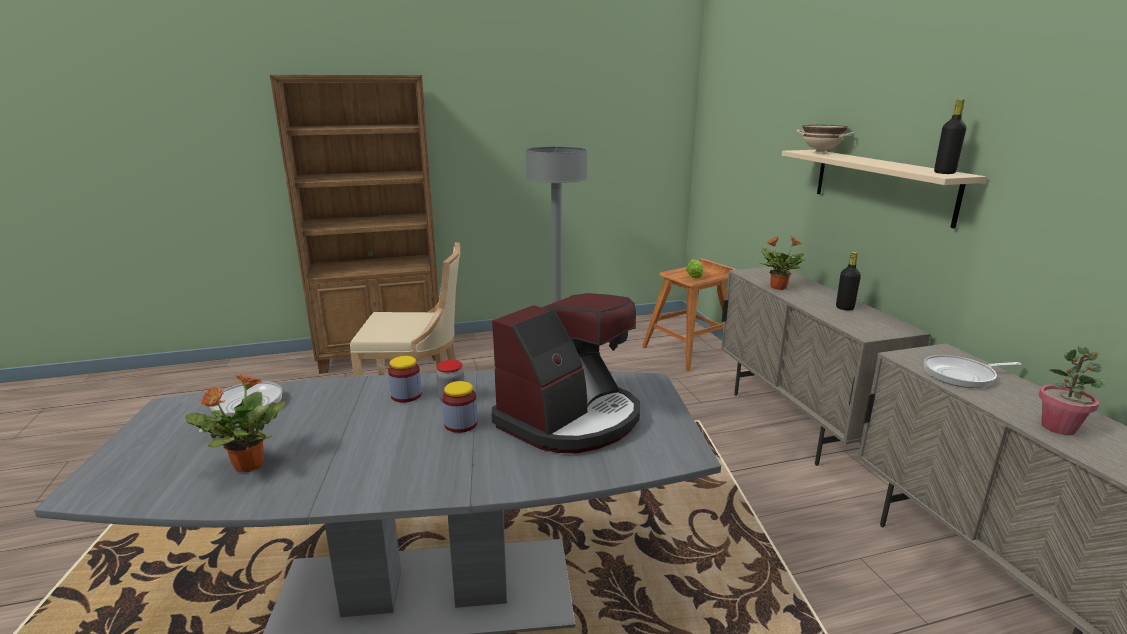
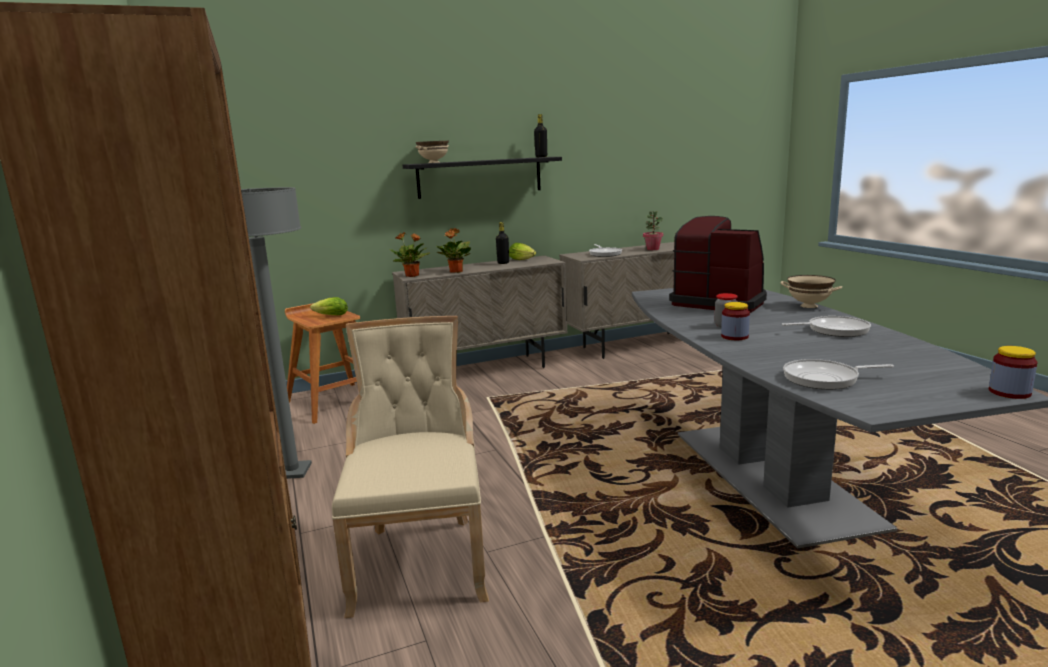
camera: 95 degrees left, 5 degrees down
(247, 465) = (890, 356): potted plant -> potted plant (412, 276)
(368, 463) = (834, 330): none -> frying pan
(461, 424) = (757, 319): jar -> jar (1009, 392)
(504, 487) = (809, 306): none -> beige bowl
(876, 319) = (523, 260): none -> lettuce
(881, 185) = (480, 177): beige shelf -> black shelf

